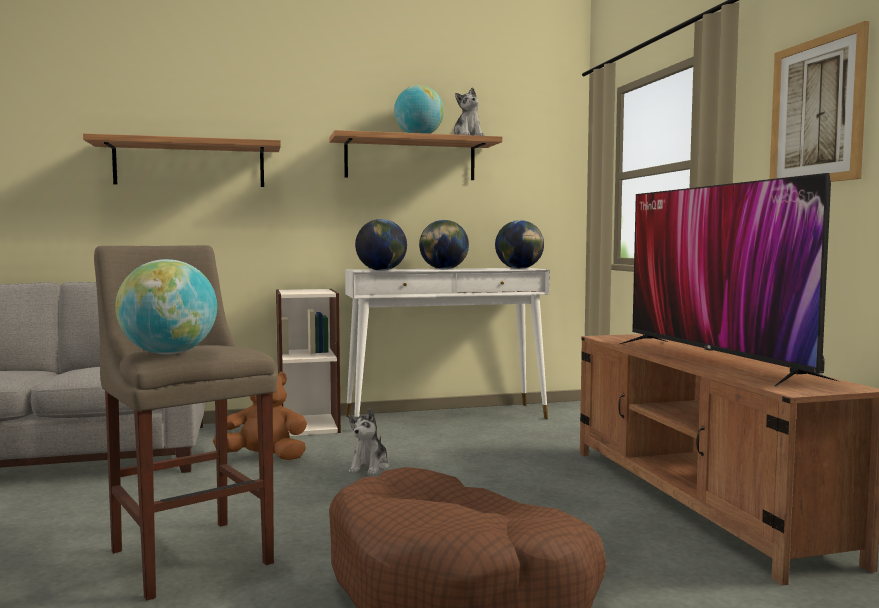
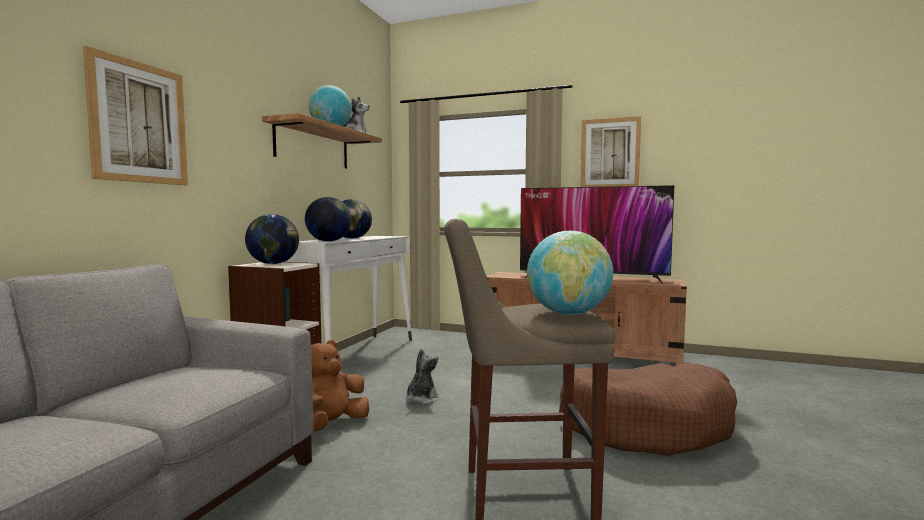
camera: 55 degrees left, 0 degrees up
(190, 164) = (139, 123): shelf -> picture
(370, 467) = (421, 399): plush toy -> plush toy turned 120 degrees counterclockwise
(519, 268) = (387, 236): globe -> globe (273, 264)

